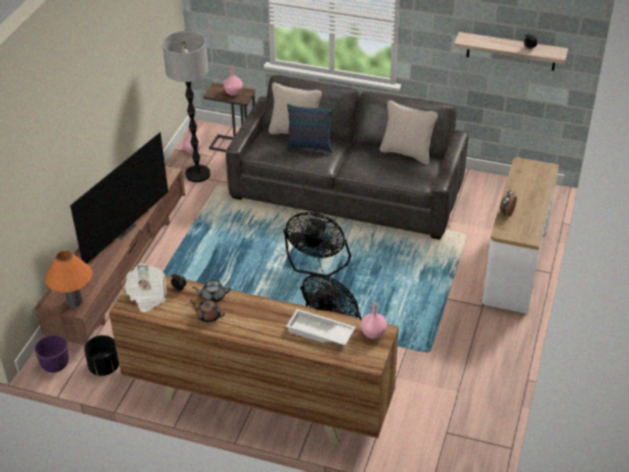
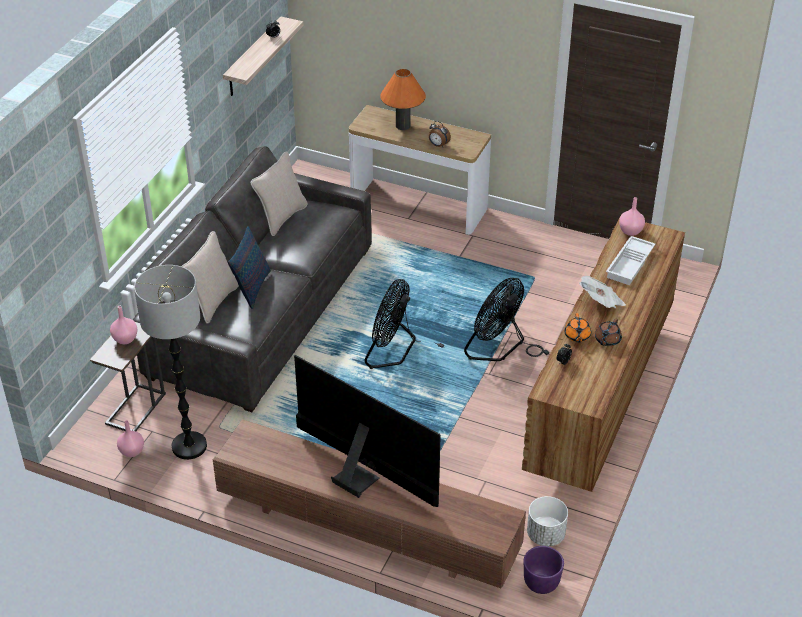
camera: 85 degrees left, 0 degrees up
(74, 302) = (495, 519): orange table lamp -> orange table lamp (403, 126)
(104, 367) = (546, 535): black planter -> white planter
(147, 296) = (575, 388): newspaper -> newspaper (601, 302)
(213, 296) = (577, 336): grey teapot -> orange teapot

